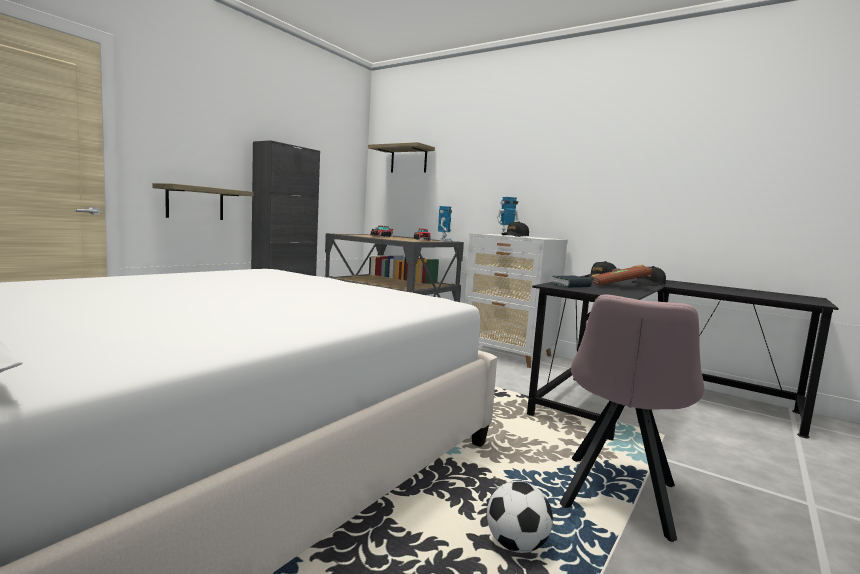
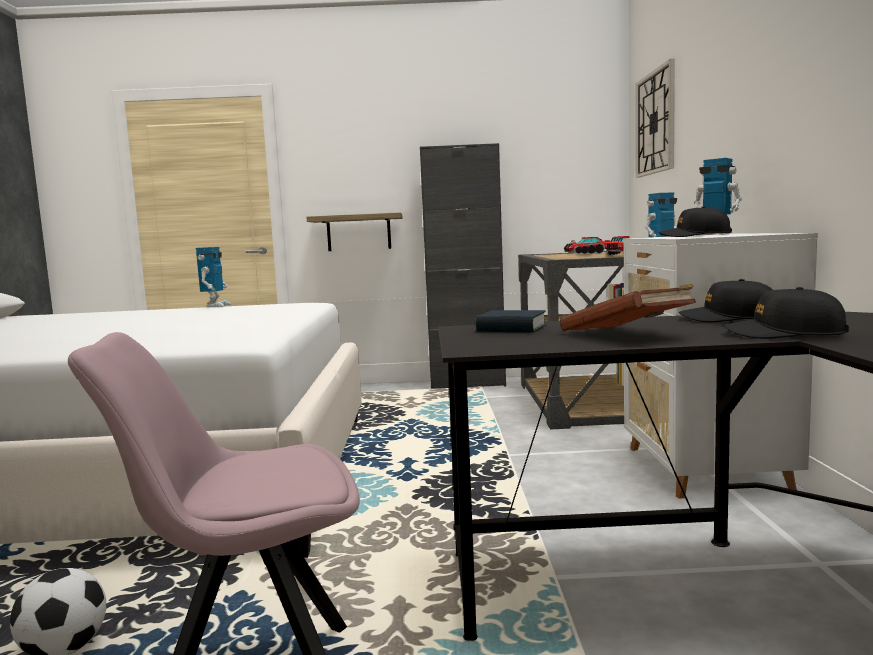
camera: 55 degrees right, 0 degrees up
(180, 272) = (216, 306): none -> toy robot
(408, 160) = (655, 123): shelf -> wall clock

